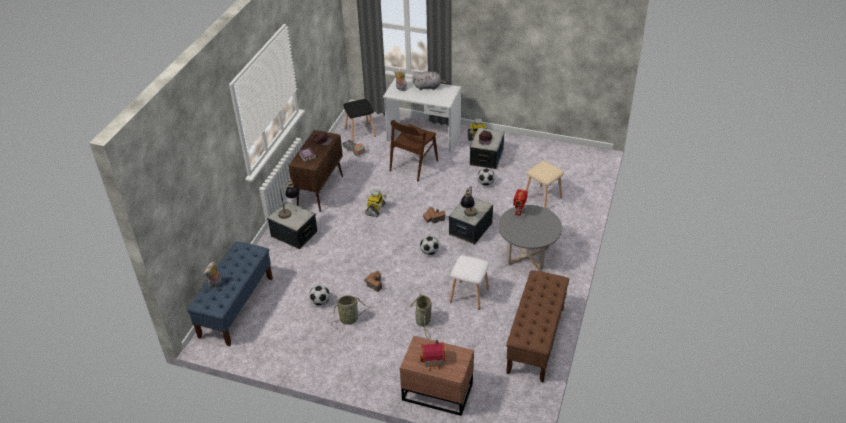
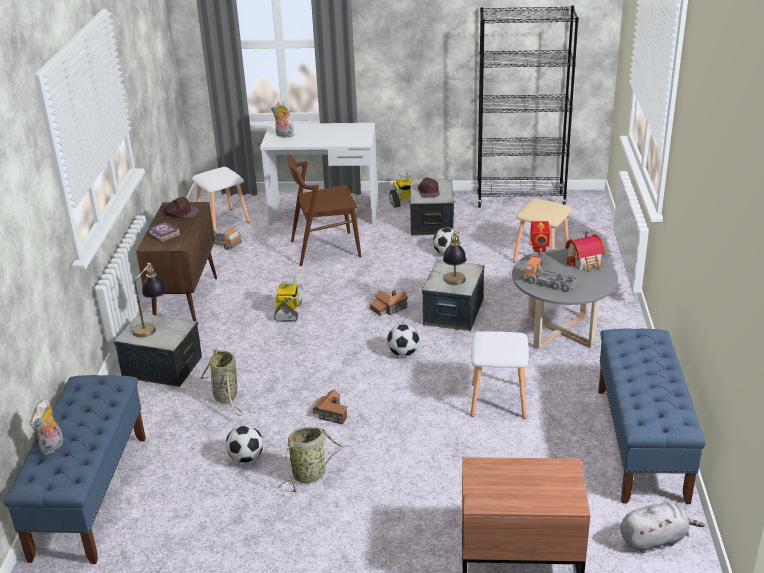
camera: 15 degrees left, 10 degrees down
(360, 132) = (224, 221): black stool -> white stool
(413, 166) = (325, 249): brown chair -> brown chair turned 60 degrees clockwise
(423, 322) = (441, 453): basket -> basket (226, 397)
(428, 87) = (326, 129): grey plush toy -> grey plush toy (655, 539)
(434, 360) = (520, 488): toy house -> toy house (585, 262)
(517, 230) = (549, 283): none -> toy truck
(536, 340) = (641, 443): brown bench -> blue bench
(551, 149) = (520, 200): none -> black bookcase

